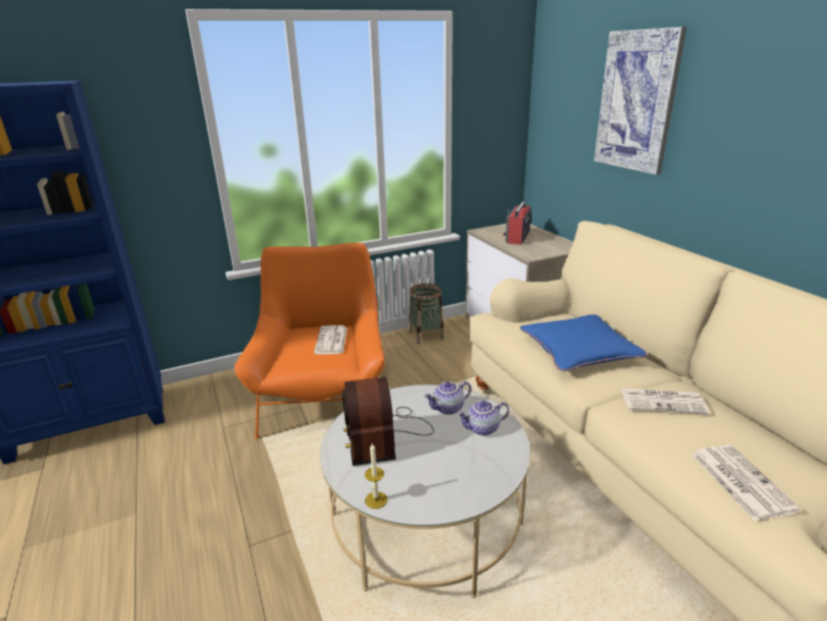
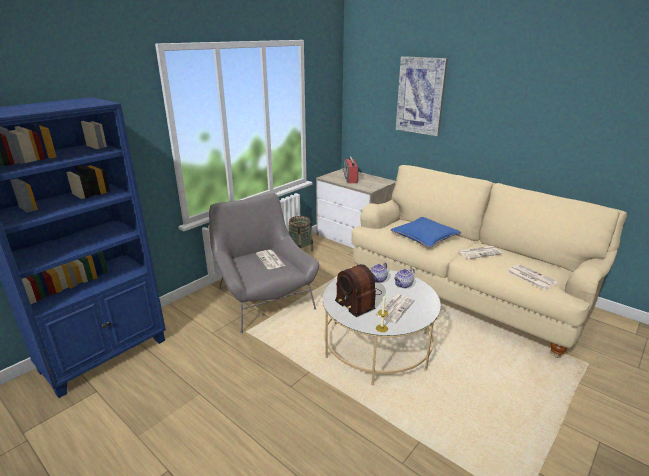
camera: 25 degrees left, 0 degrees up
(323, 395) = (264, 298): orange armchair -> grey armchair
(430, 467) = (394, 308): none -> newspaper

